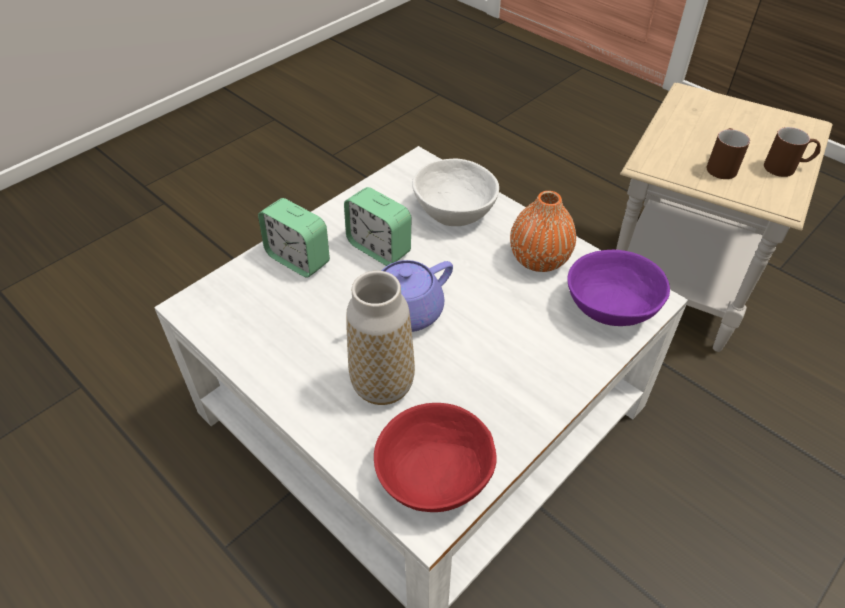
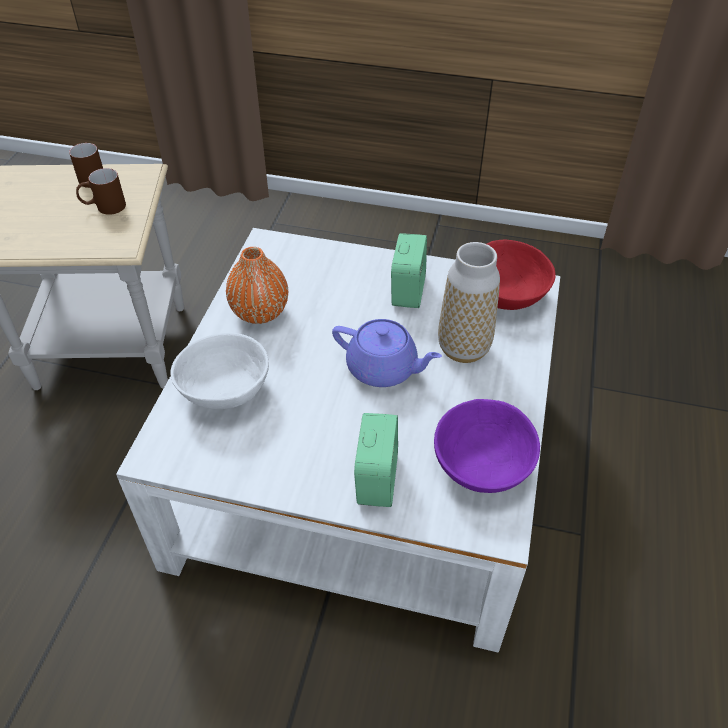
camera: 120 degrees left, 0 degrees up
(379, 248) = (317, 423): alarm clock -> alarm clock (408, 291)
(612, 308) = (290, 258): purple bowl -> purple bowl (481, 464)

